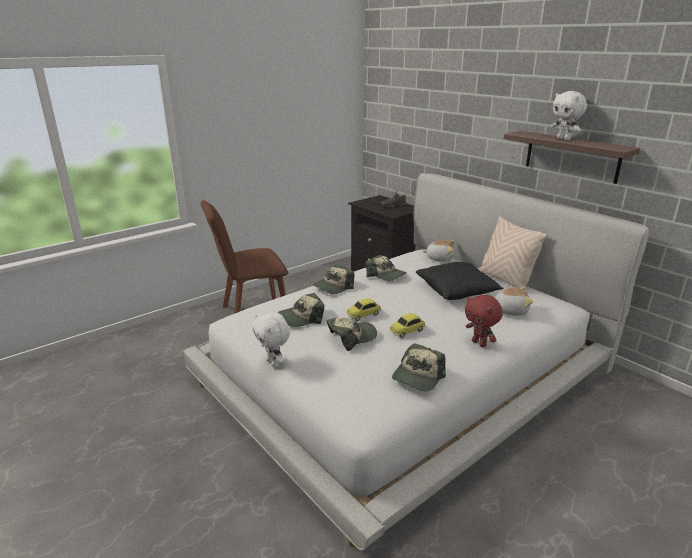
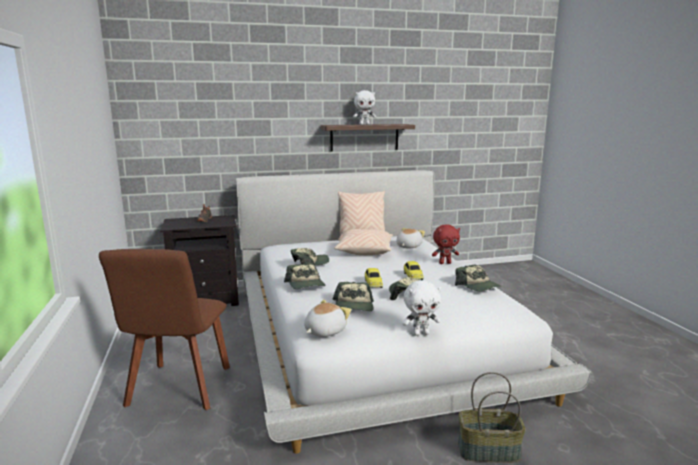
camera: 65 degrees left, 10 degrees down
(238, 491) = (488, 452): none -> basket
(439, 258) = (300, 244): plush toy -> plush toy (324, 331)
(457, 290) = (364, 251): black pillow -> beige pillow

